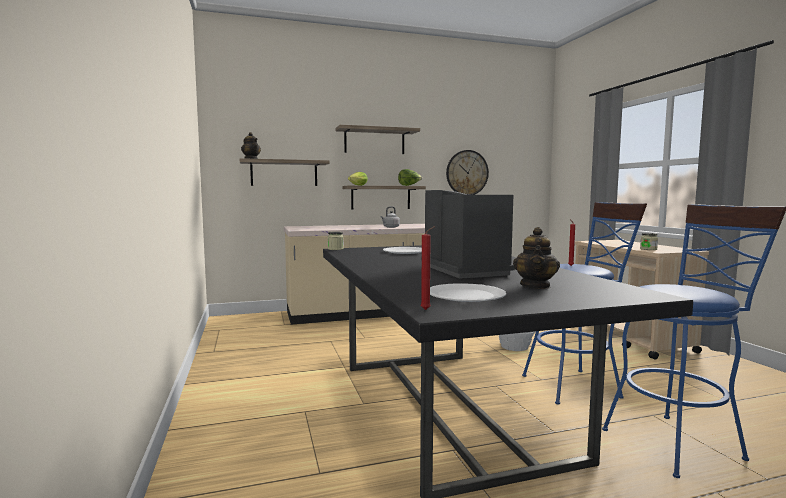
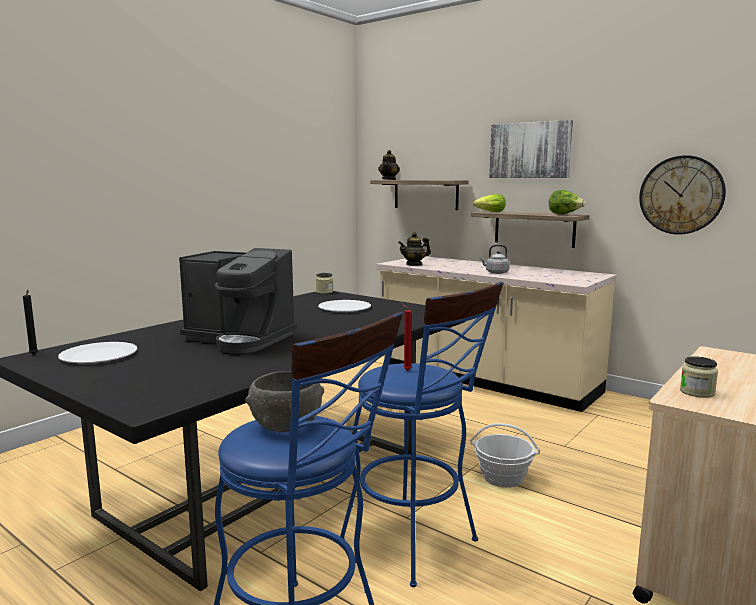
camera: 55 degrees right, 5 degrees up
(374, 141) = (530, 150): shelf -> picture
(427, 310) = (34, 355): red candle -> black candle
(466, 270) = (240, 339): coffee machine -> coffee machine turned 75 degrees clockwise
(535, 286) = (164, 367): teapot -> teapot (414, 264)
(670, 287) = (286, 425): none -> grey bowl

